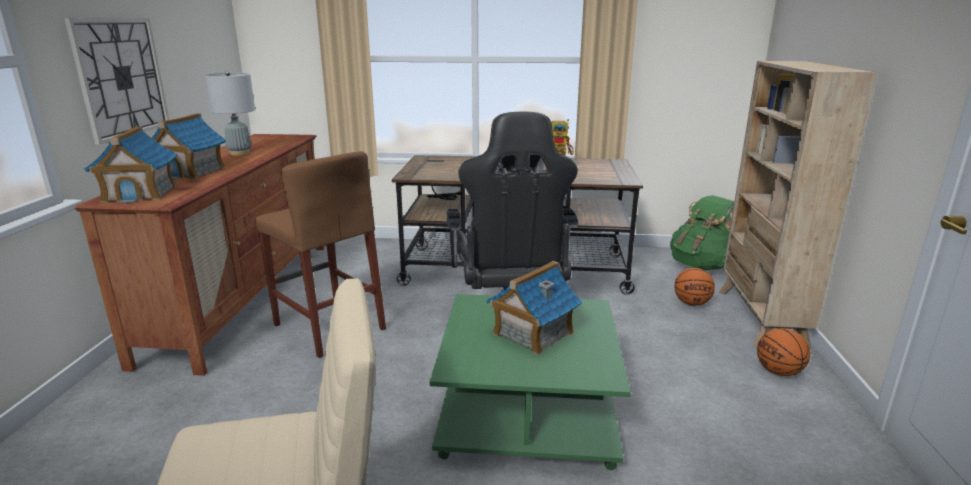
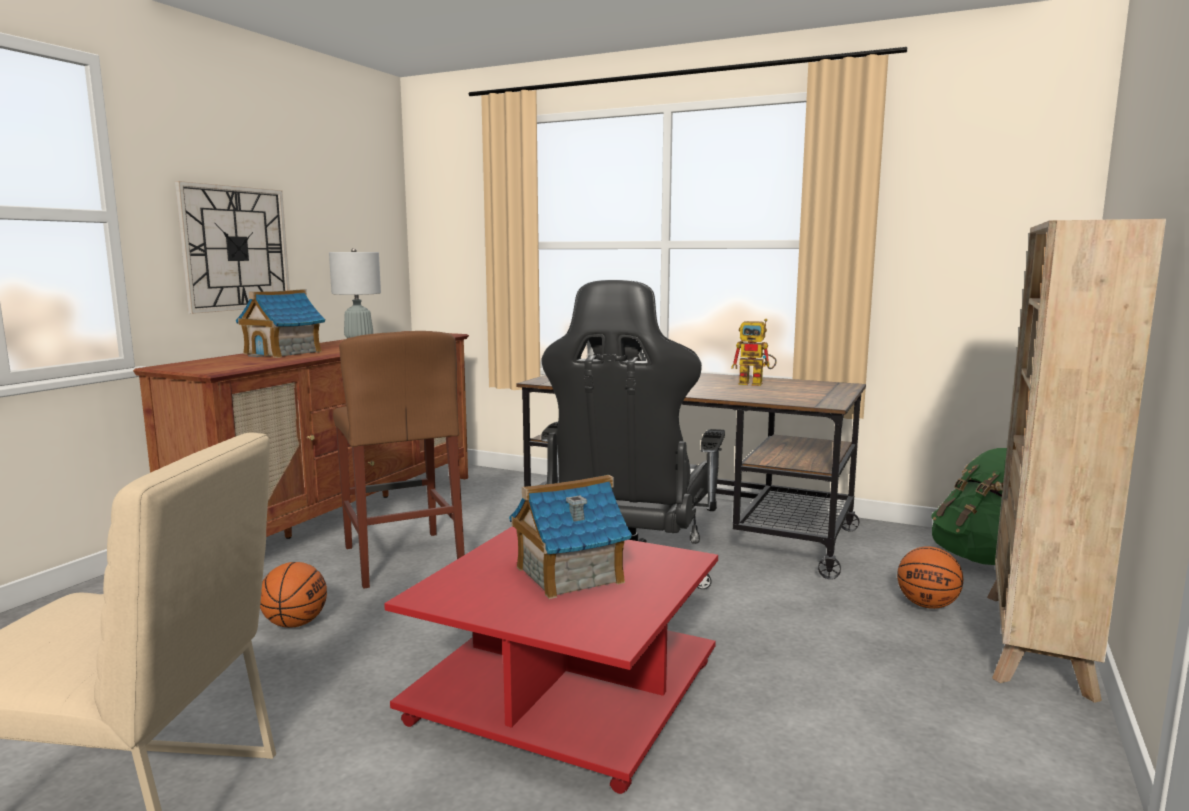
camera: 20 degrees right, 10 degrees down
(140, 193) = (206, 364): toy house -> none
(526, 408) = (563, 691): green coffee table -> red coffee table
(778, 372) = (1010, 722): basketball -> basketball (295, 623)

